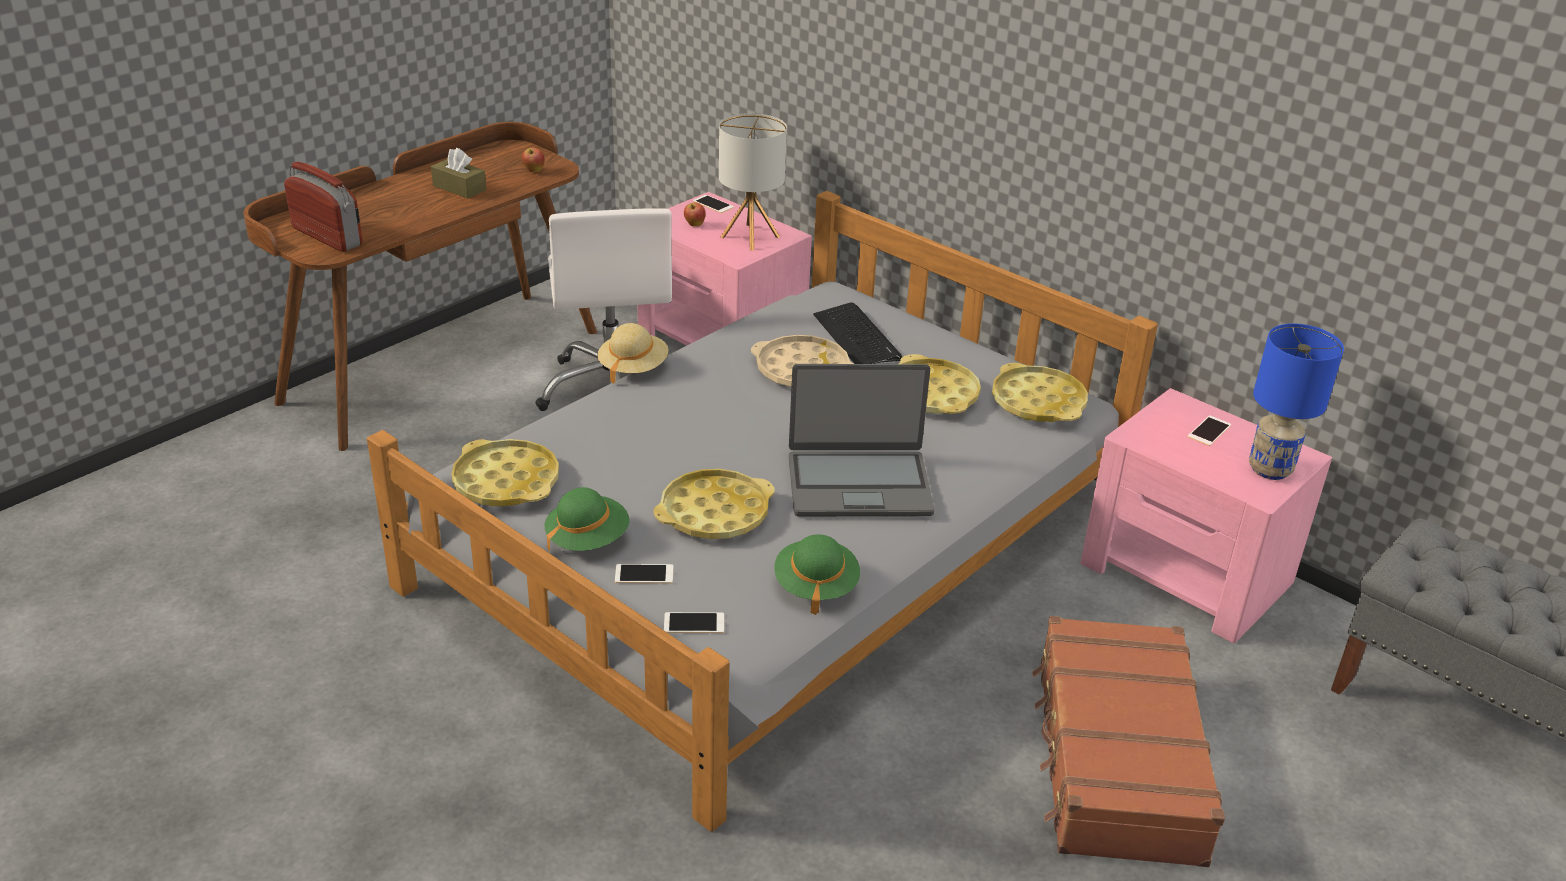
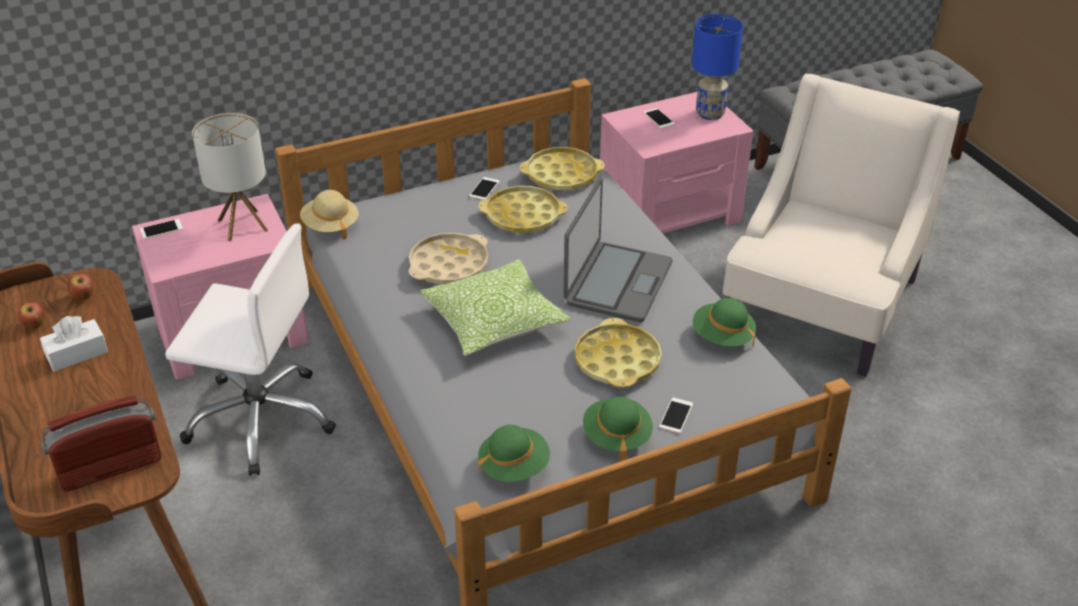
camera: 65 degrees left, 5 degrees up
(459, 188) = (77, 354): brown tissue box -> white tissue box
(506, 482) = (514, 466): yellow tray -> green hat
(633, 368) = (380, 355): beige hat -> beige hat (330, 225)
(694, 225) = (192, 249): apple -> apple (34, 326)
(694, 623) = (743, 404): phone -> phone (484, 189)
(729, 418) = (494, 321): none -> pillow
(857, 337) = (419, 225): keyboard -> none
(1115, 759) = (821, 304): brown suitcase -> beige armchair

